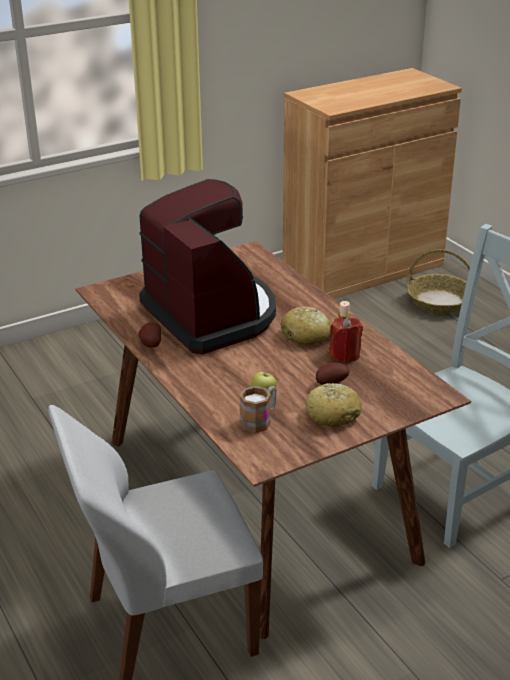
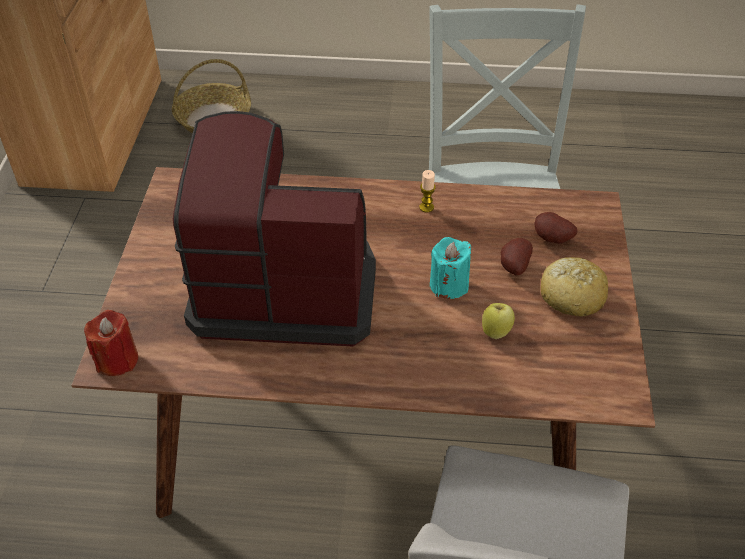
camera: 55 degrees left, 15 degrees up
(150, 344) = (296, 376): potato -> potato (551, 240)
(260, 420) = (539, 358): mug -> none
(283, 366) = (449, 285): none -> turquoise candle
(306, 335) = (404, 236): bread -> none
(345, 355) = (469, 228): red candle -> red candle (117, 360)

